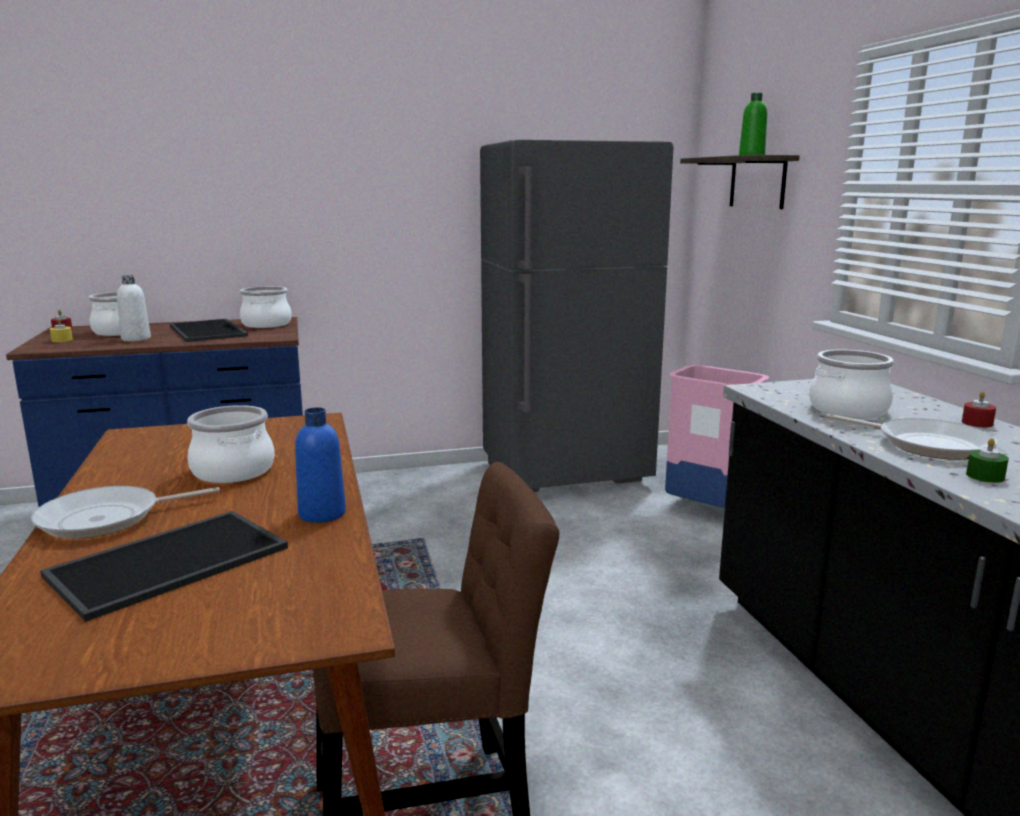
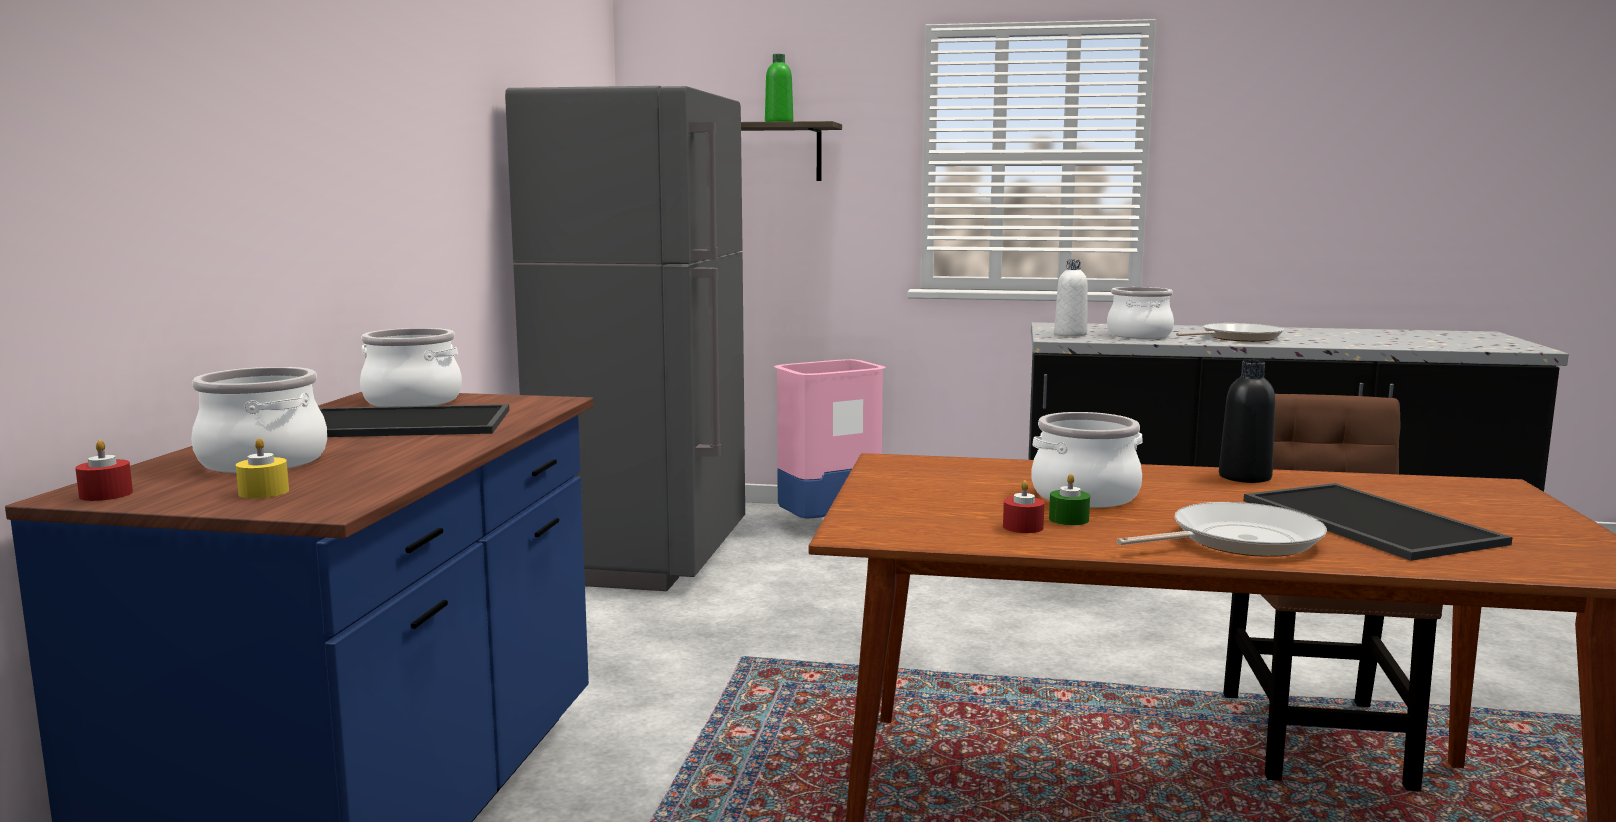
camera: 65 degrees left, 5 degrees down
(107, 519) = (1237, 541): frying pan -> frying pan turned 105 degrees counterclockwise
(136, 339) = (383, 454): white bottle -> white bottle (1070, 334)
(322, 514) = (1245, 477): blue bottle -> black bottle
(977, 423) = (1189, 327): red candle -> red candle (1023, 527)
(985, 476) = (1308, 341): green candle -> green candle (1068, 519)

